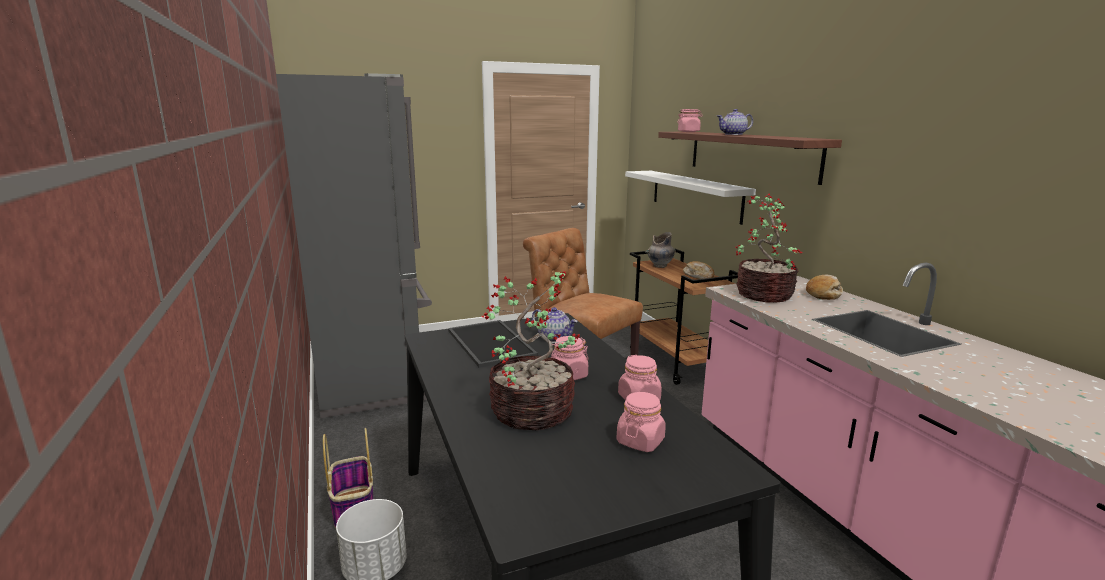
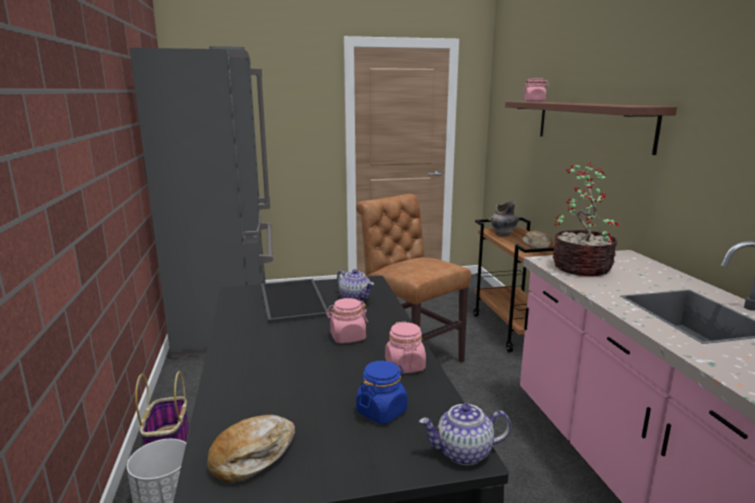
camera: 10 degrees right, 0 degrees up
(534, 411) = (294, 370): potted plant -> none
(640, 441) = (381, 411): pink jar -> blue jar
(695, 195) = (541, 165): white shelf -> none
(733, 134) = (572, 103): teapot -> teapot (463, 453)
(823, 294) = (648, 270): bread -> bread (253, 456)

